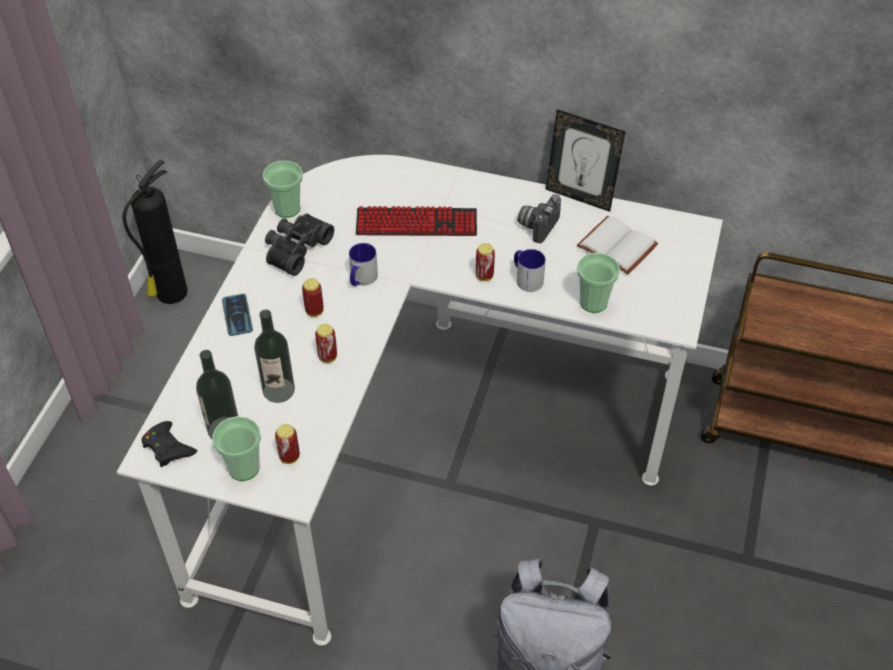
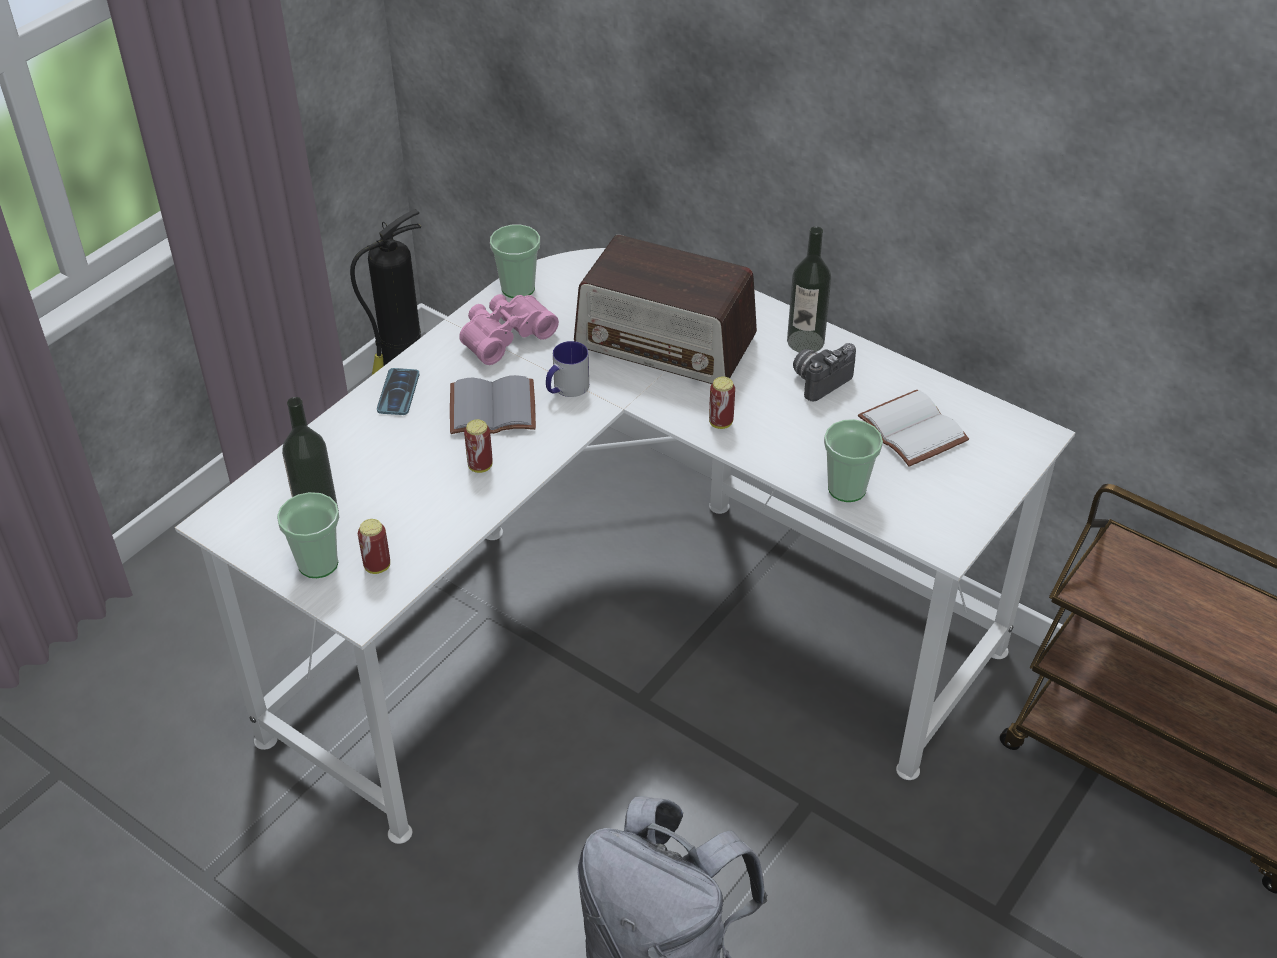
camera: 20 degrees right, 5 degrees down
(168, 447) = (244, 517): black game controller -> none
(278, 390) = (403, 488): bottle -> bottle (805, 342)
(295, 249) = (504, 335): black binoculars -> pink binoculars
(314, 311) = (491, 411): can -> grey book
(416, 224) = (666, 342): keyboard -> radio
(526, 278) = (773, 438): mug -> none
(579, 196) = (892, 359): picture frame -> none

